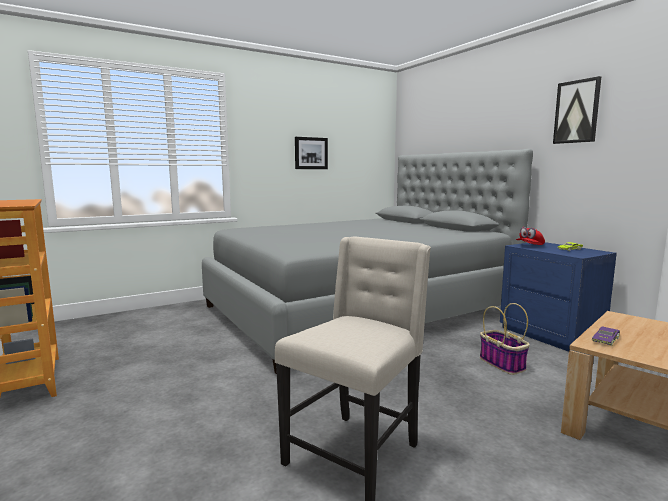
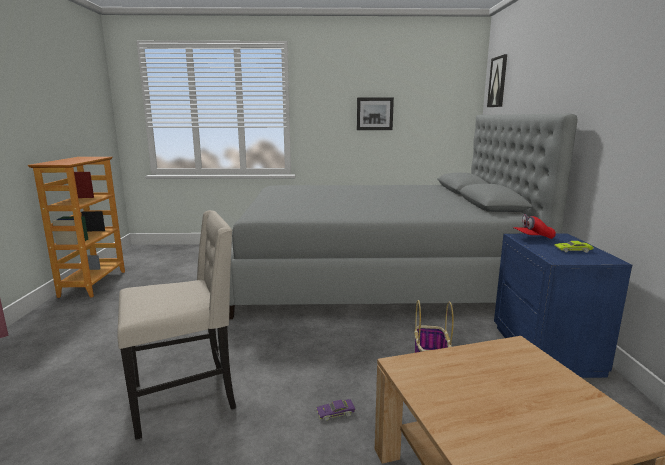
camera: 30 degrees right, 5 degrees up
(577, 112) = (626, 63): picture -> picture (498, 82)
(605, 340) = (428, 365): purple toy car -> purple toy car (335, 413)

